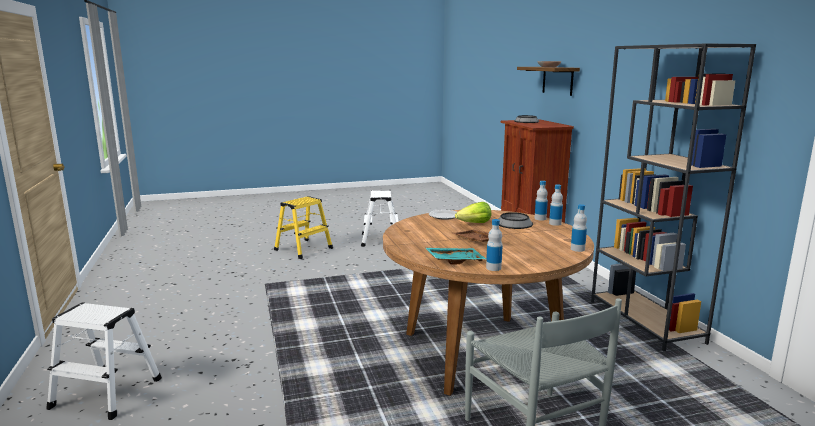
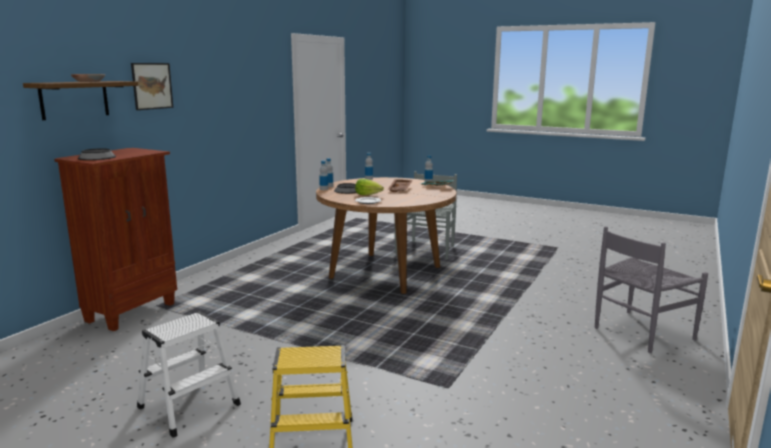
camera: 135 degrees left, 0 degrees up
(107, 393) = (640, 333): white step ladder -> grey chair
(602, 74) = (152, 86): none -> picture
(646, 322) = (270, 253): bookcase -> none

